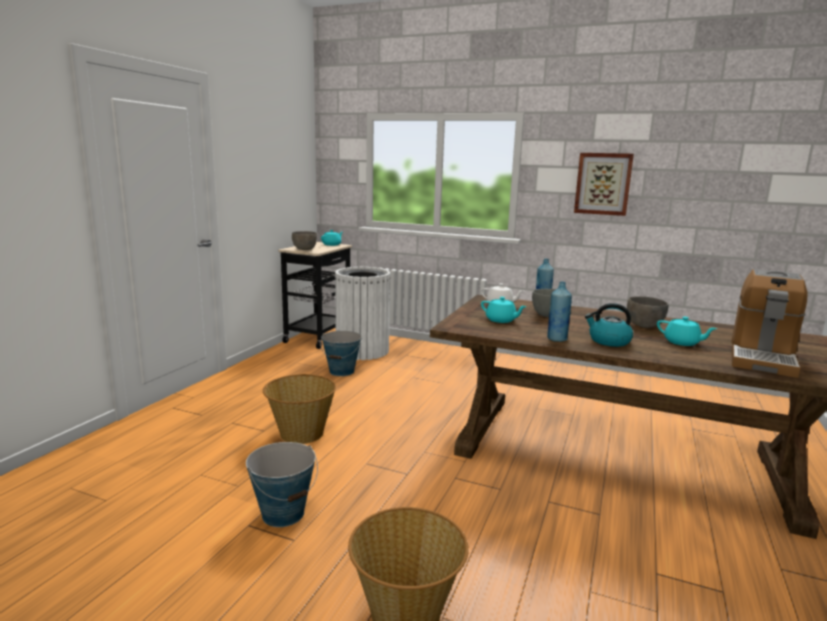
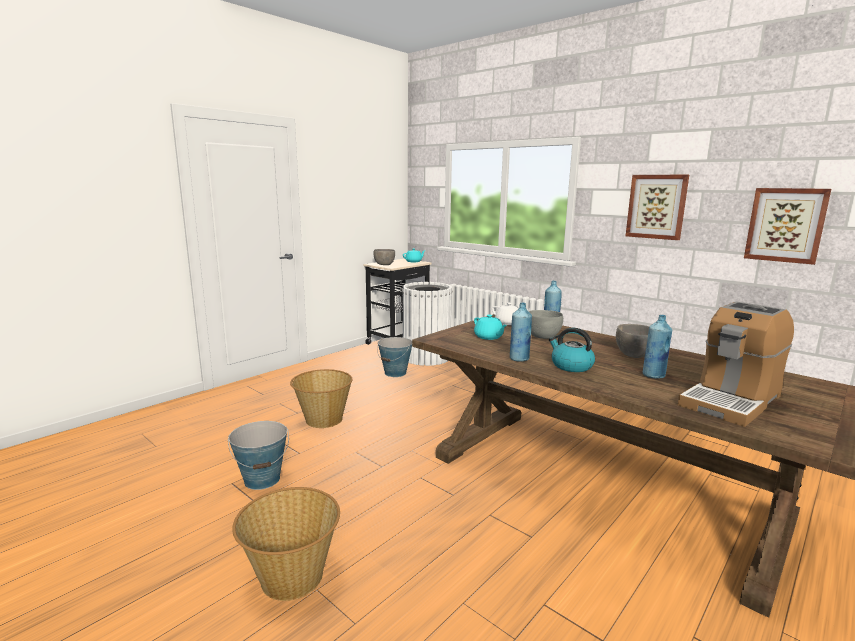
camera: 20 degrees right, 0 degrees up
(682, 342) = (653, 375): turquoise teapot -> blue bottle
(718, 200) = (785, 225): none -> picture

